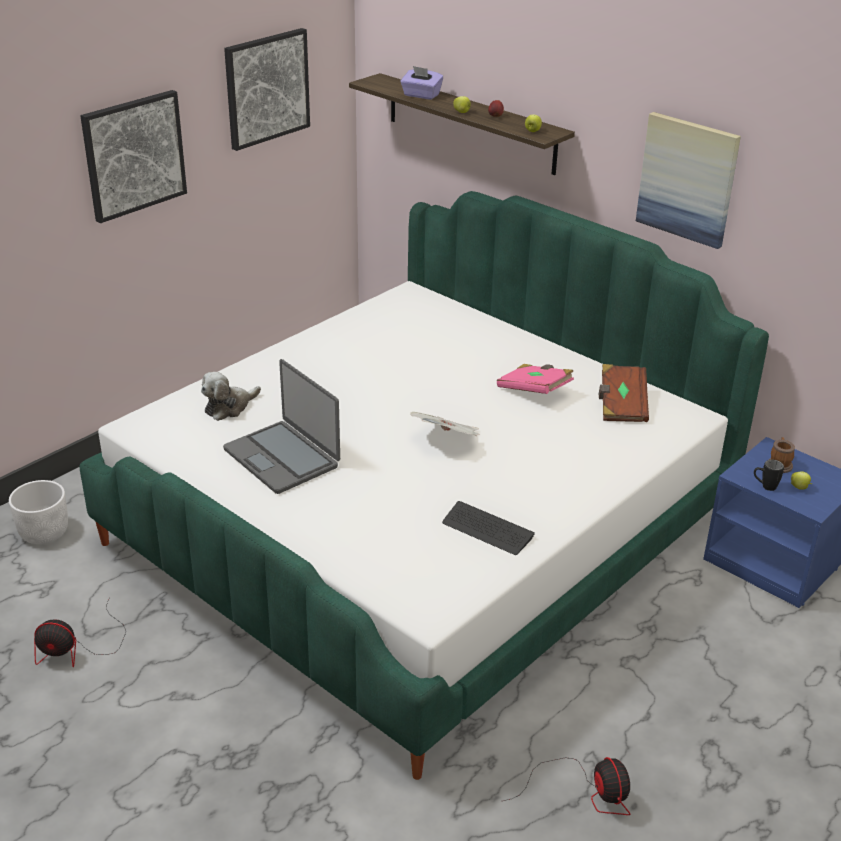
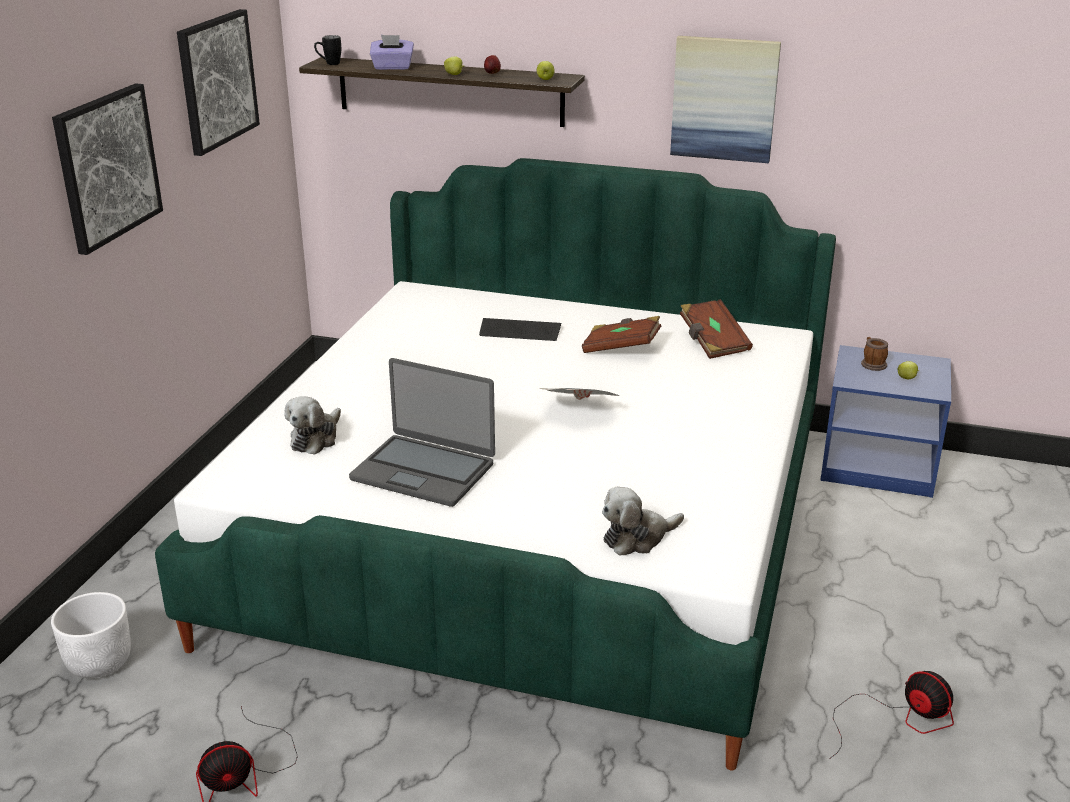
camera: 25 degrees left, 5 degrees down
(391, 564) = (637, 538): none -> plush toy
(487, 530) = (698, 479): keyboard -> keyboard (520, 331)
(534, 391) = (621, 348): pink book -> brown book
(764, 487) = (878, 385): black mug -> black mug (329, 64)

